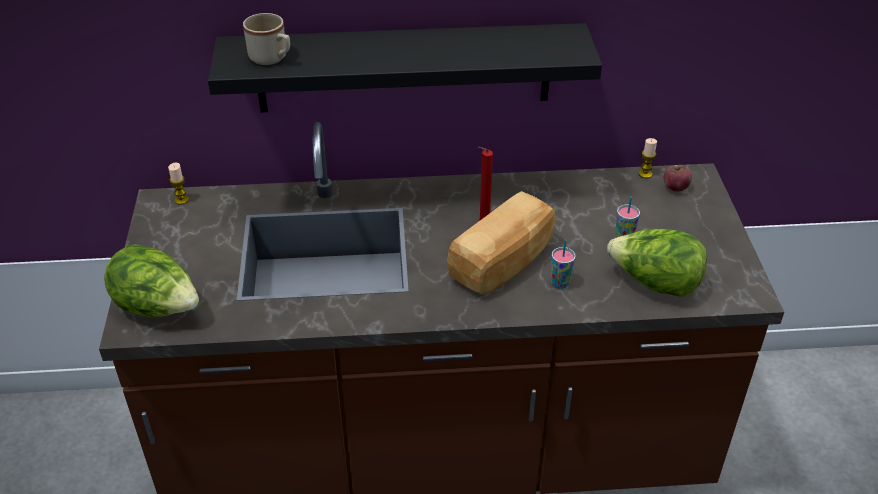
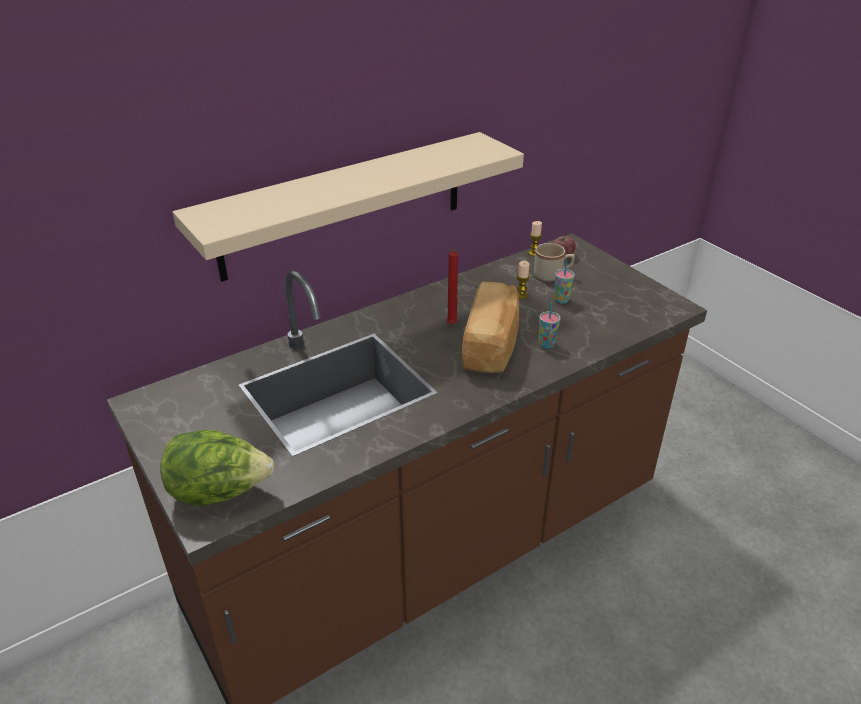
camera: 30 degrees left, 5 degrees down
(181, 200) = (161, 393): candle -> candle (521, 295)
(272, 59) = (249, 213): beige mug -> beige mug (552, 275)
(404, 68) = (344, 205): black shelf -> beige shelf
(654, 284) = (610, 321): lettuce -> none

